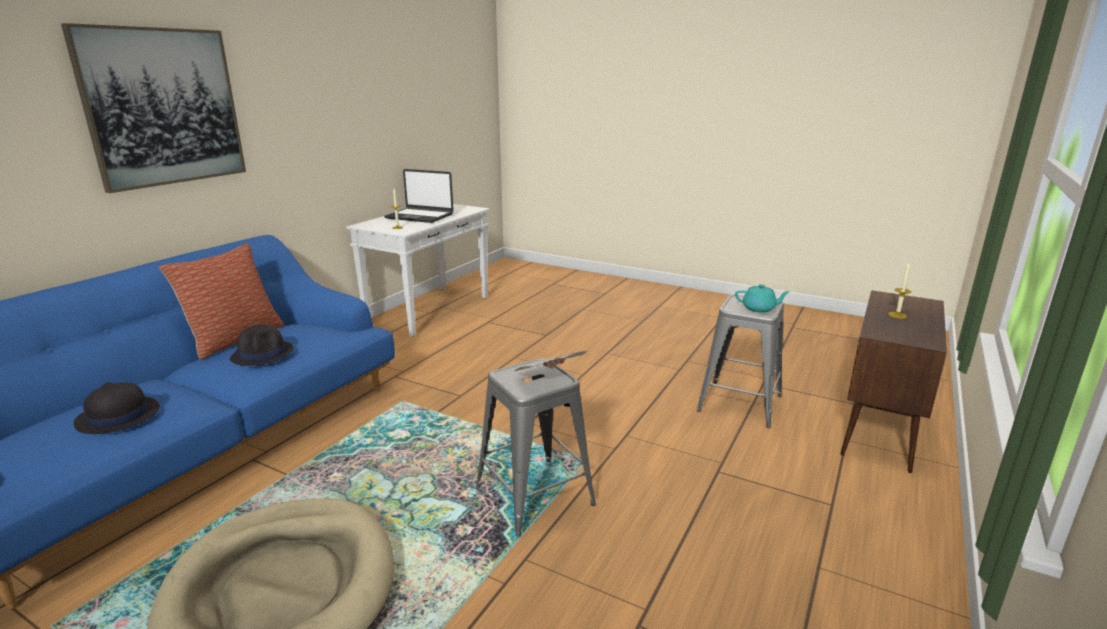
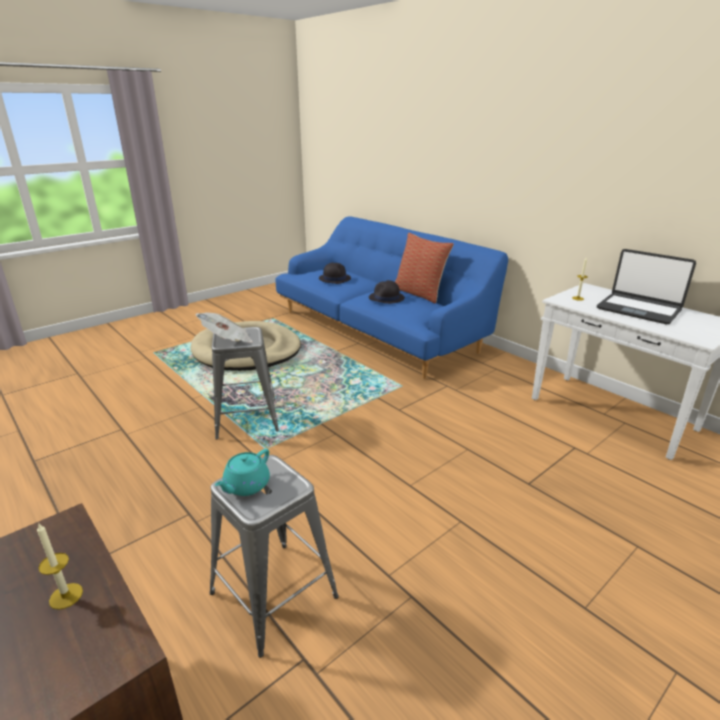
camera: 110 degrees right, 5 degrees up
(163, 107) = (474, 144): picture -> none
(420, 216) = (638, 309): laptop -> laptop turned 90 degrees counterclockwise

